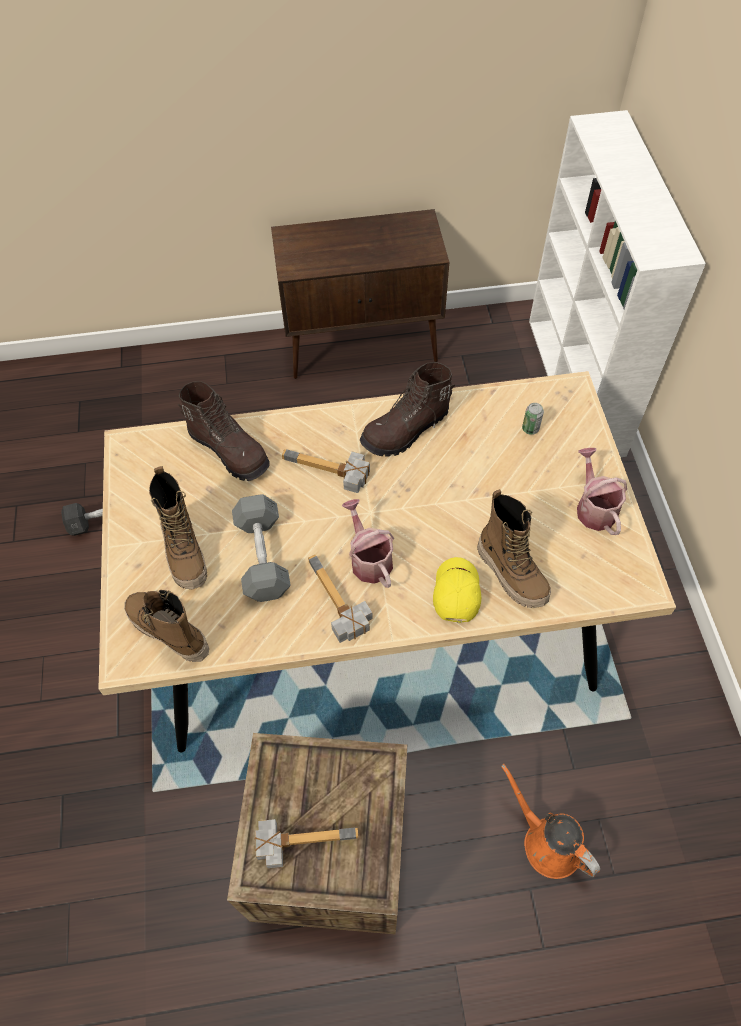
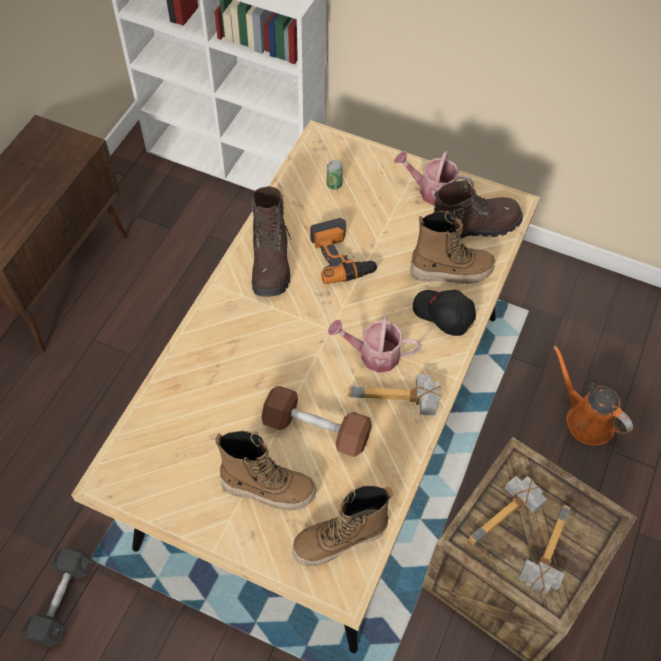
camera: 60 degrees left, 0 degrees up
(230, 450) = (185, 399): brown boot -> brown boot (474, 226)
(262, 557) = (316, 429): grey dumbbell -> brown dumbbell
(327, 473) = (269, 339): hammer -> hammer (508, 517)
(455, 478) = (342, 256): none -> power drill
(455, 592) = (443, 315): yellow cap -> black cap
(547, 842) = (585, 419): orange watering can -> orange watering can turned 60 degrees clockwise

